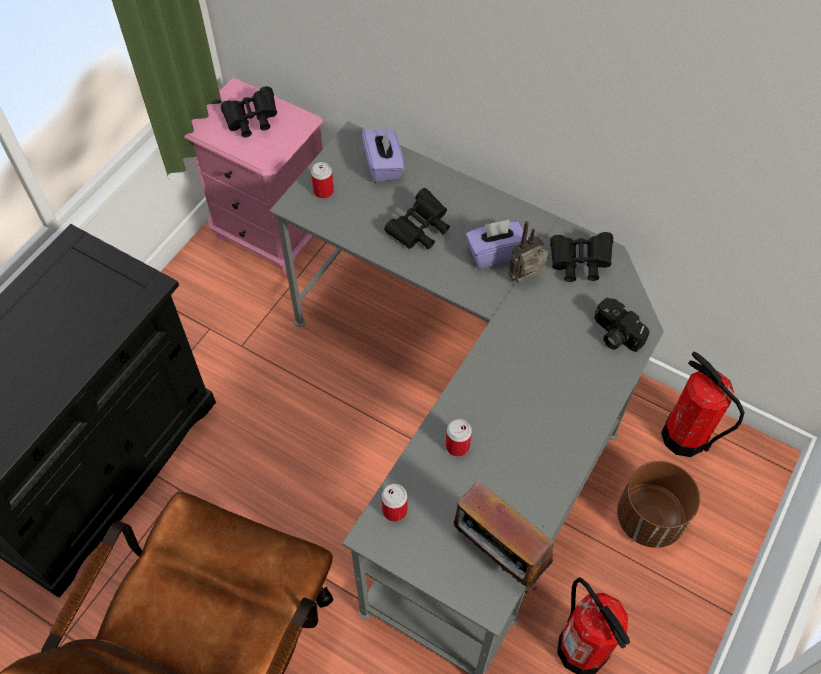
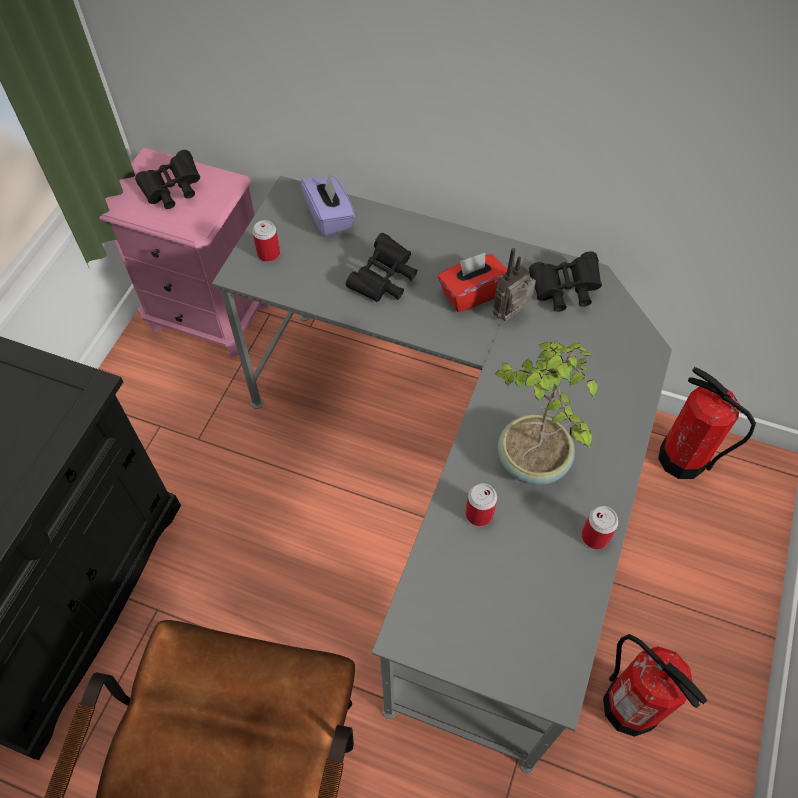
camera: 10 degrees left, 0 degrees up
(394, 510) = (424, 601): can -> can (595, 536)
(495, 253) = (471, 293): purple tissue box -> red tissue box
(498, 553) = (554, 631): radio -> none
(512, 410) = (531, 462): none -> potted plant
(614, 334) = (620, 361): camera -> none
(649, 518) = (667, 551): brown planter -> none

